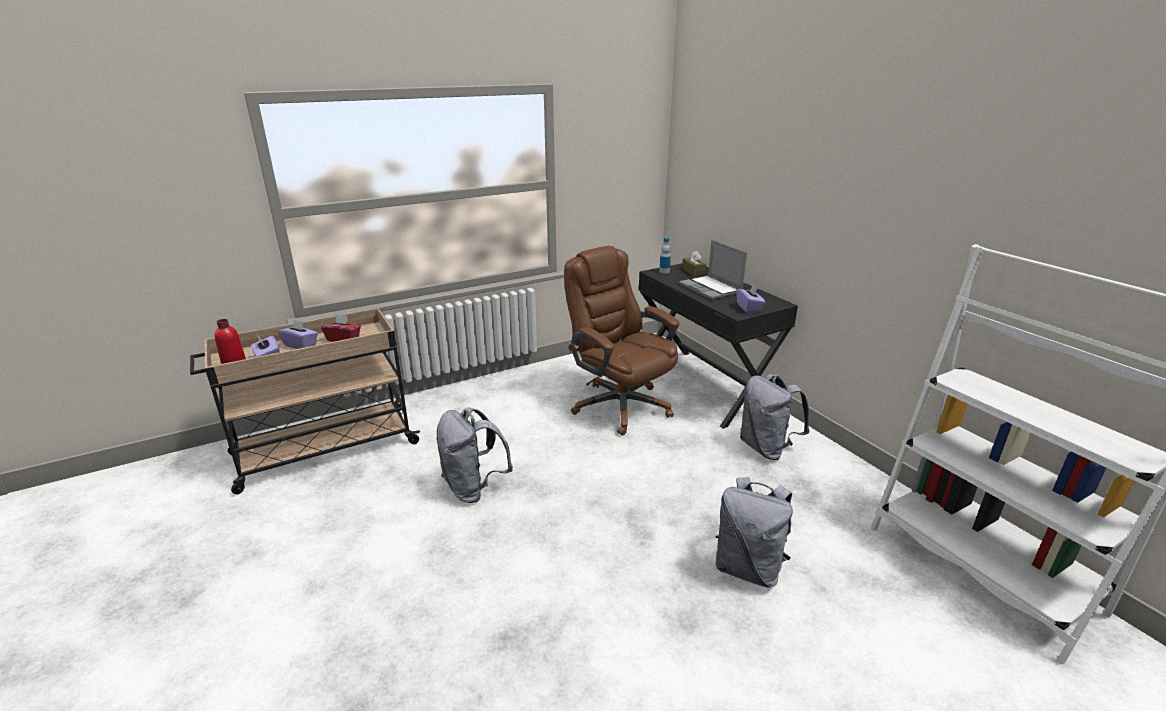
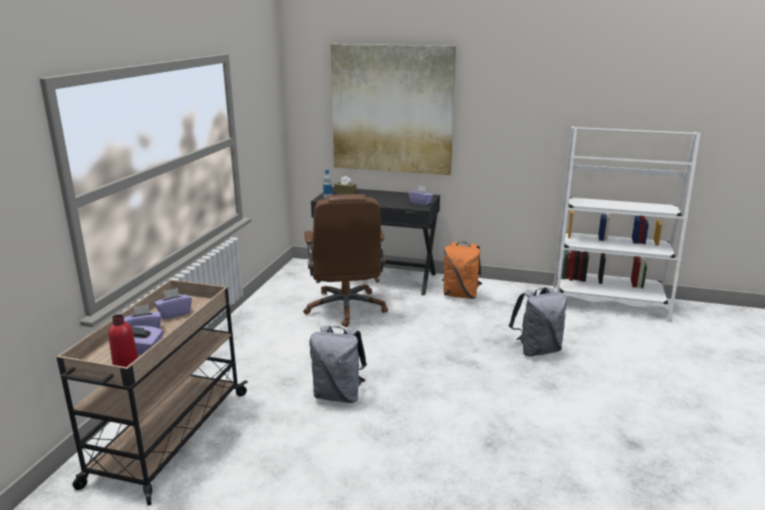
camera: 45 degrees left, 5 degrees down
(343, 339) = (174, 313): red tissue box -> purple tissue box
(620, 405) = (346, 308): brown office chair -> brown office chair turned 105 degrees counterclockwise
(711, 289) = (378, 199): laptop -> none
(763, 174) = (392, 109): none -> picture
(766, 448) = (461, 295): grey backpack -> orange backpack

